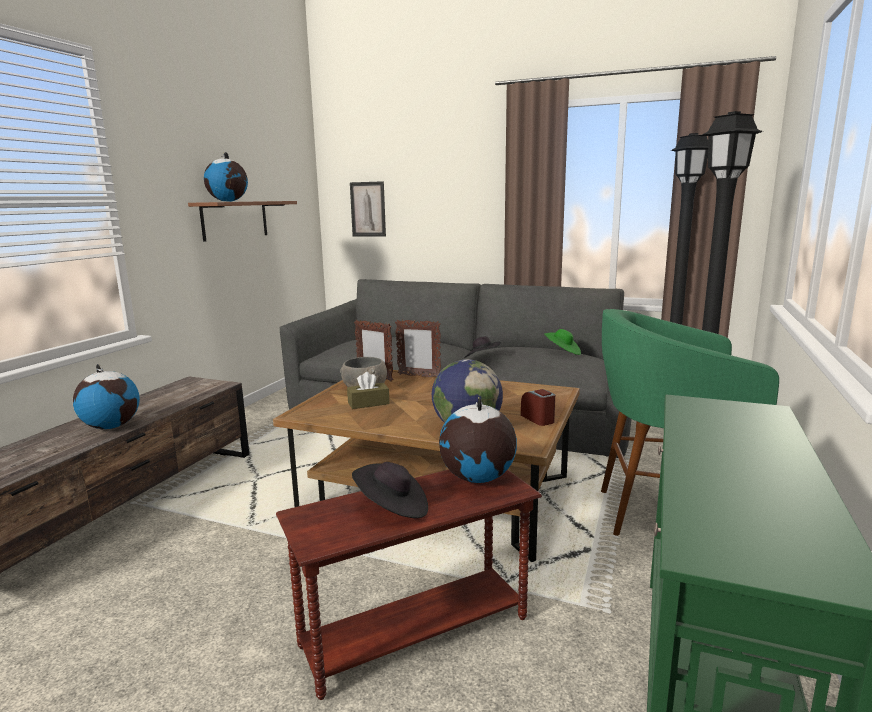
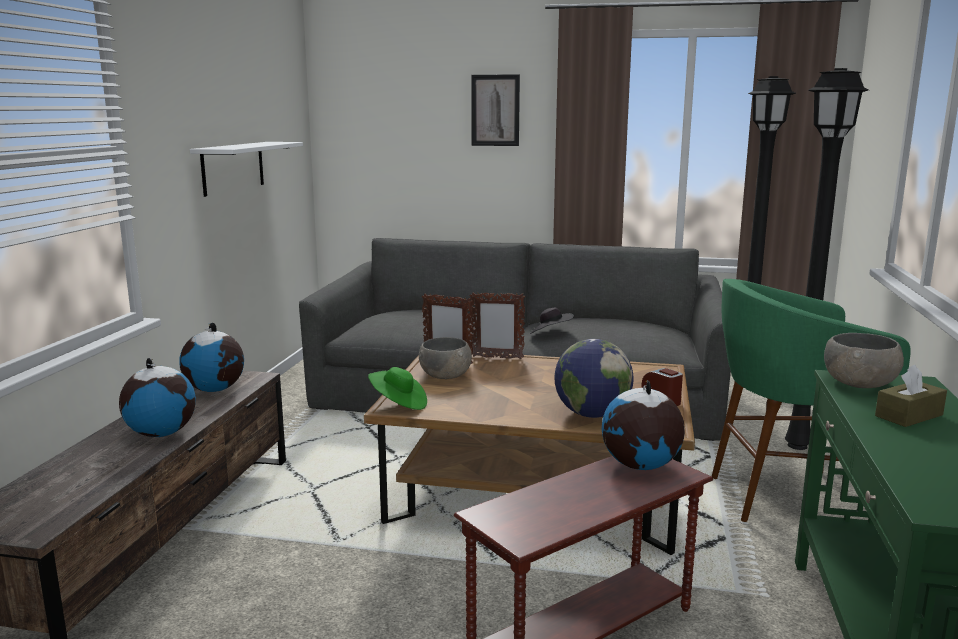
camera: 10 degrees left, 0 degrees up
(228, 201) = (235, 146): globe -> globe (215, 390)
(235, 220) = (233, 167): brown shelf -> white shelf
(368, 209) = (378, 150): picture -> picture (495, 110)
(368, 403) = (462, 392): brown tissue box -> brown tissue box (909, 415)
(392, 508) = (574, 500): black hat -> none
(562, 352) = (639, 323): green hat -> green hat (398, 404)
(703, 409) = (860, 383): none -> grey bowl

